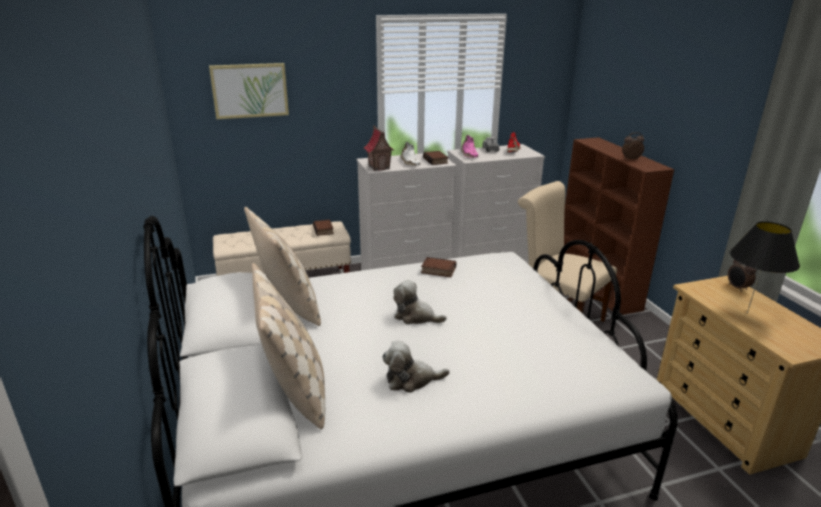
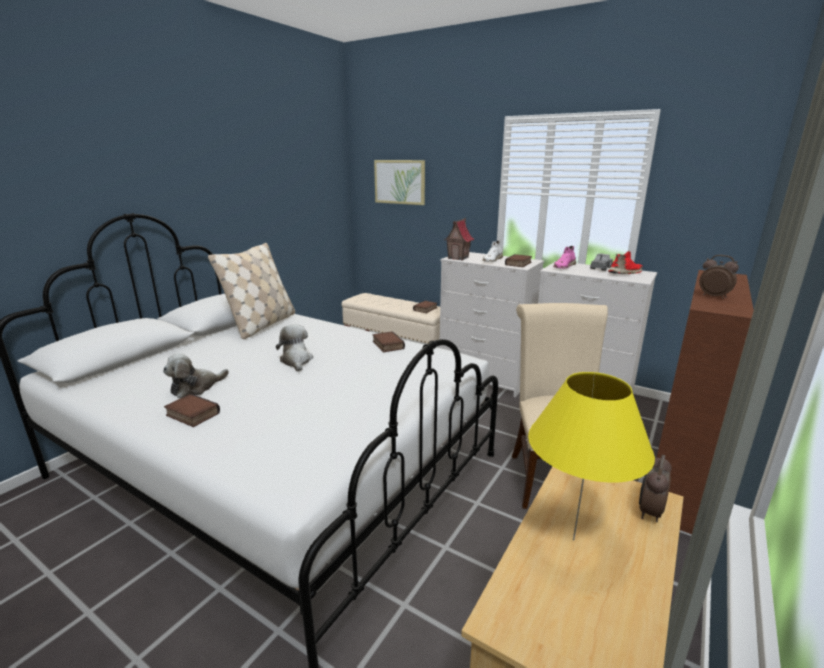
camera: 50 degrees right, 5 degrees down
(294, 390) = (153, 360): beige pillow -> none
(411, 380) = (196, 388): plush toy -> plush toy turned 90 degrees counterclockwise
(469, 394) = (191, 414): none -> book
(747, 313) = (573, 540): black table lamp -> yellow table lamp

